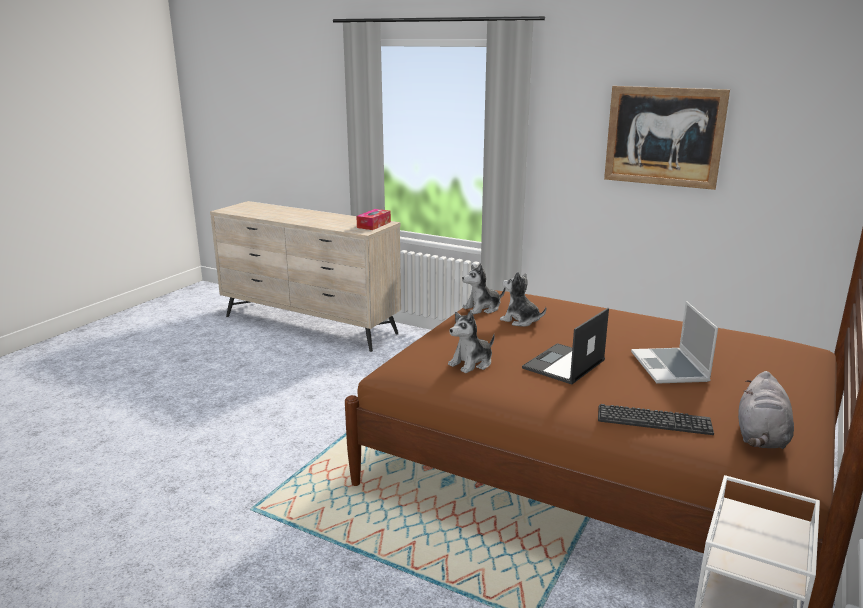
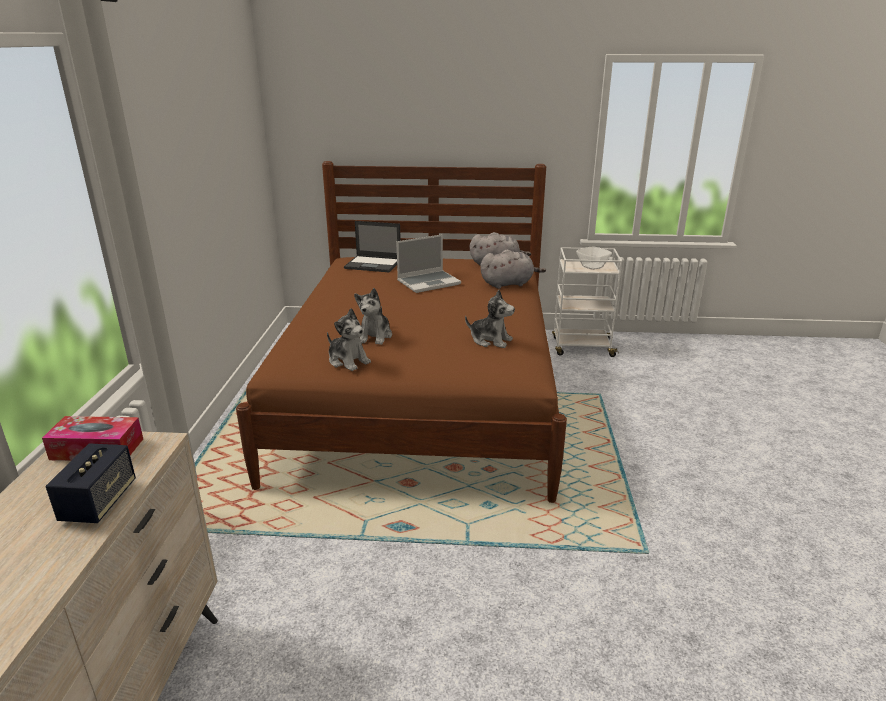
camera: 115 degrees left, 5 degrees up
(331, 225) = (99, 502): none -> speaker
(563, 364) = (458, 310): laptop -> laptop (373, 264)
(654, 420) = (508, 284): keyboard -> grey plush toy
(663, 136) = (195, 144): picture -> none
(751, 544) = (593, 266): none -> bowl

